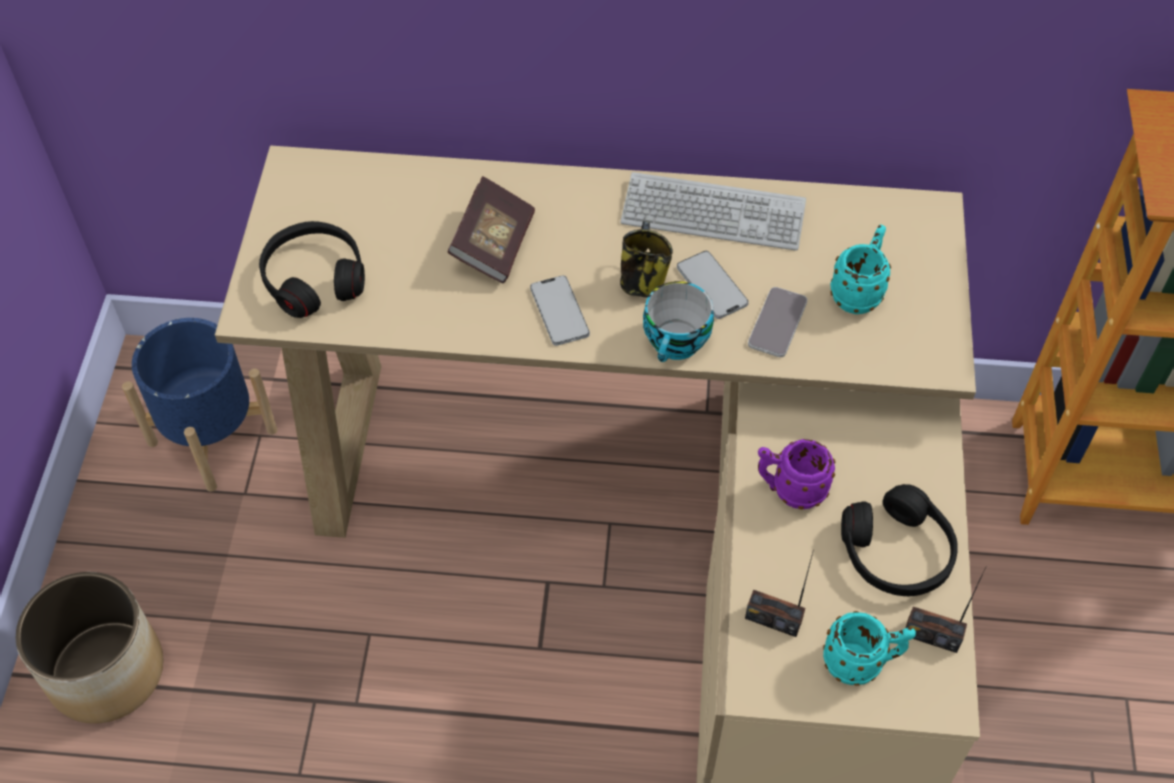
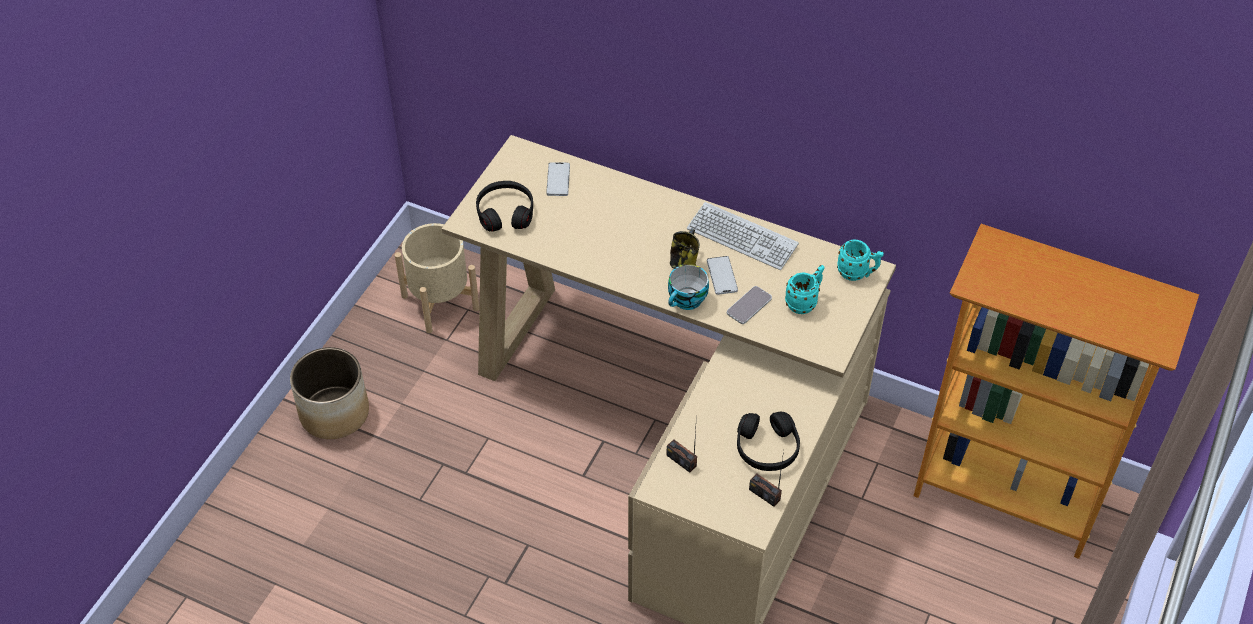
camera: 20 degrees right, 5 degrees down
(212, 437) = (439, 302): blue planter -> beige planter
(493, 245) = (610, 221): book -> none
(559, 311) = (630, 266): phone -> phone (558, 180)
(790, 490) = (723, 399): purple mug -> none
(861, 663) = (719, 496): turquoise mug -> turquoise mug (857, 273)

